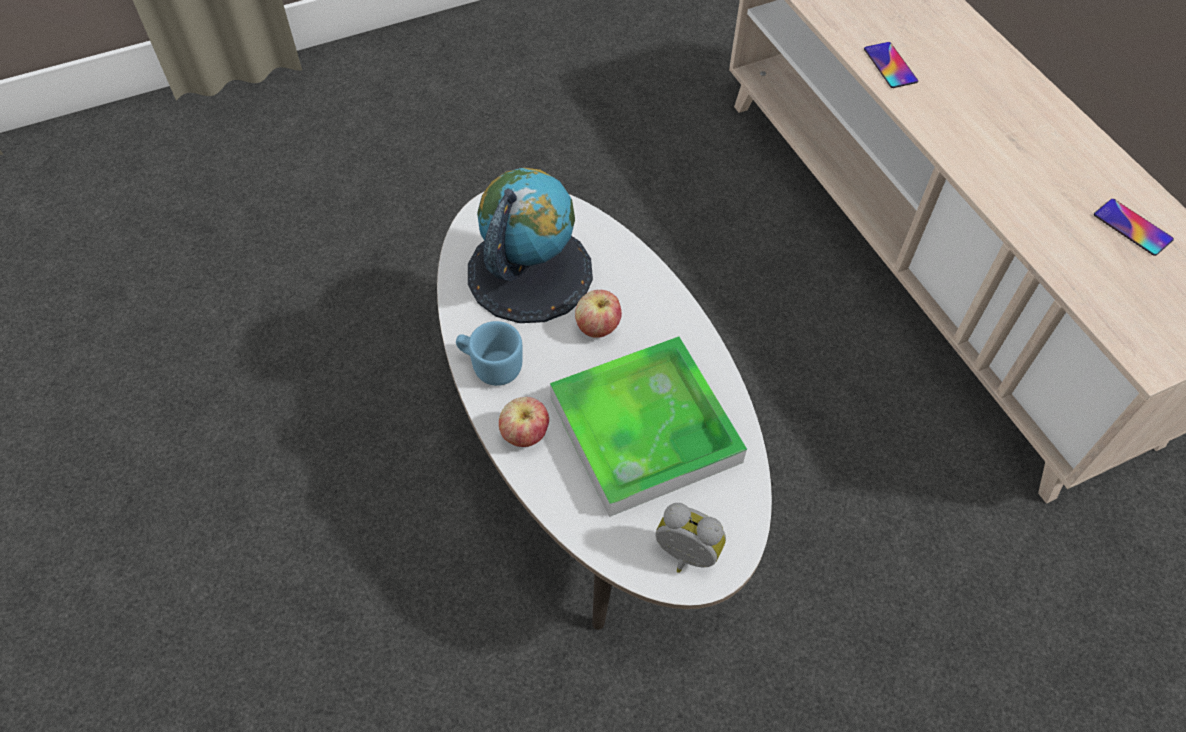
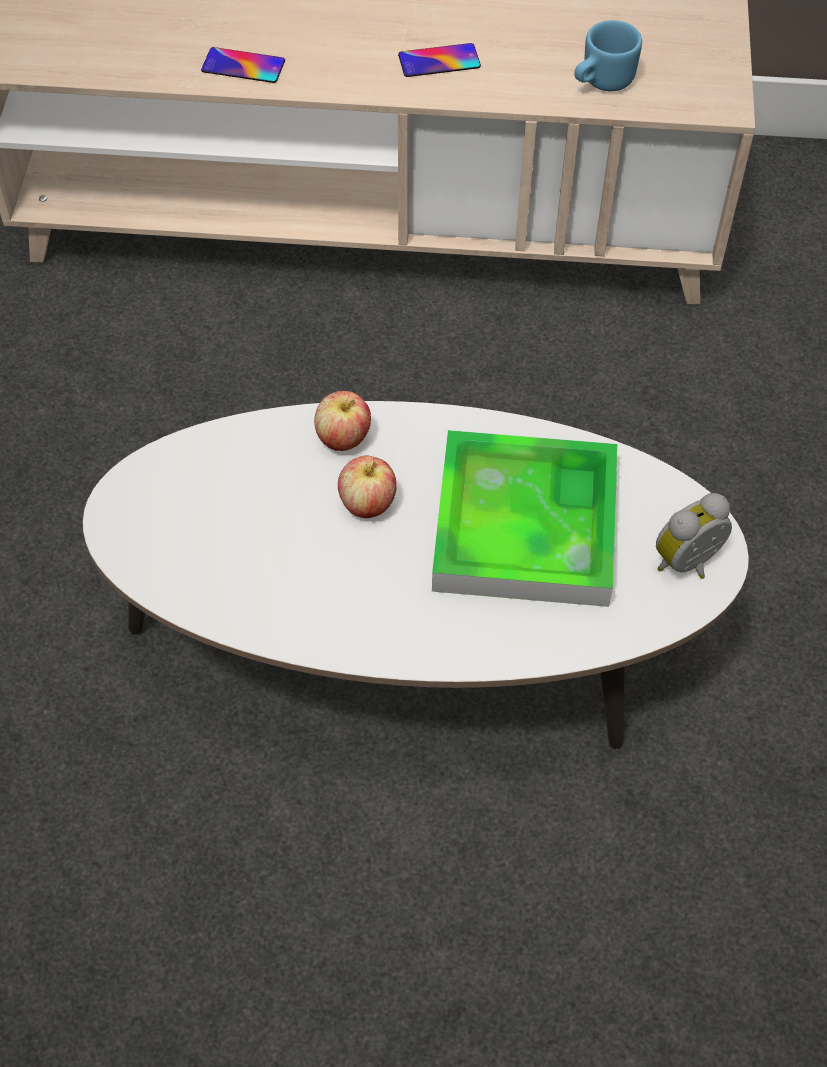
camera: 60 degrees left, 0 degrees up
(490, 365) = (350, 628): blue mug -> blue mug (601, 82)
(525, 435) = (463, 636): apple -> apple (343, 438)
(529, 272) = (243, 532): globe -> none
(1132, 227) = (577, 27): phone -> phone (439, 61)

